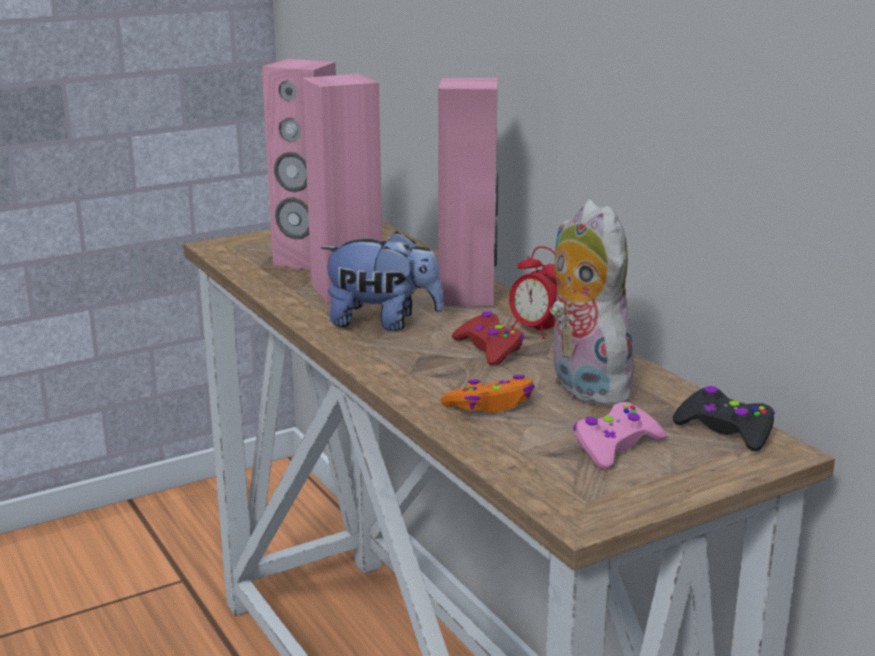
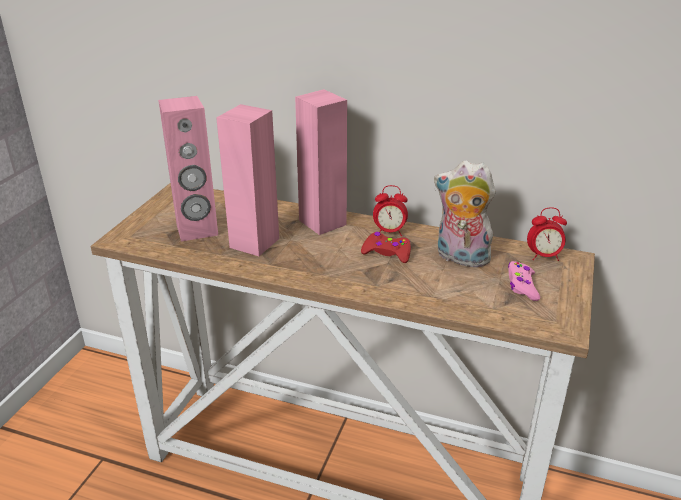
camera: 40 degrees left, 10 degrees up
(383, 322) = (310, 258): plush toy -> none
(491, 405) = (441, 287): orange game controller -> none
(725, 430) = (543, 256): black game controller -> alarm clock

